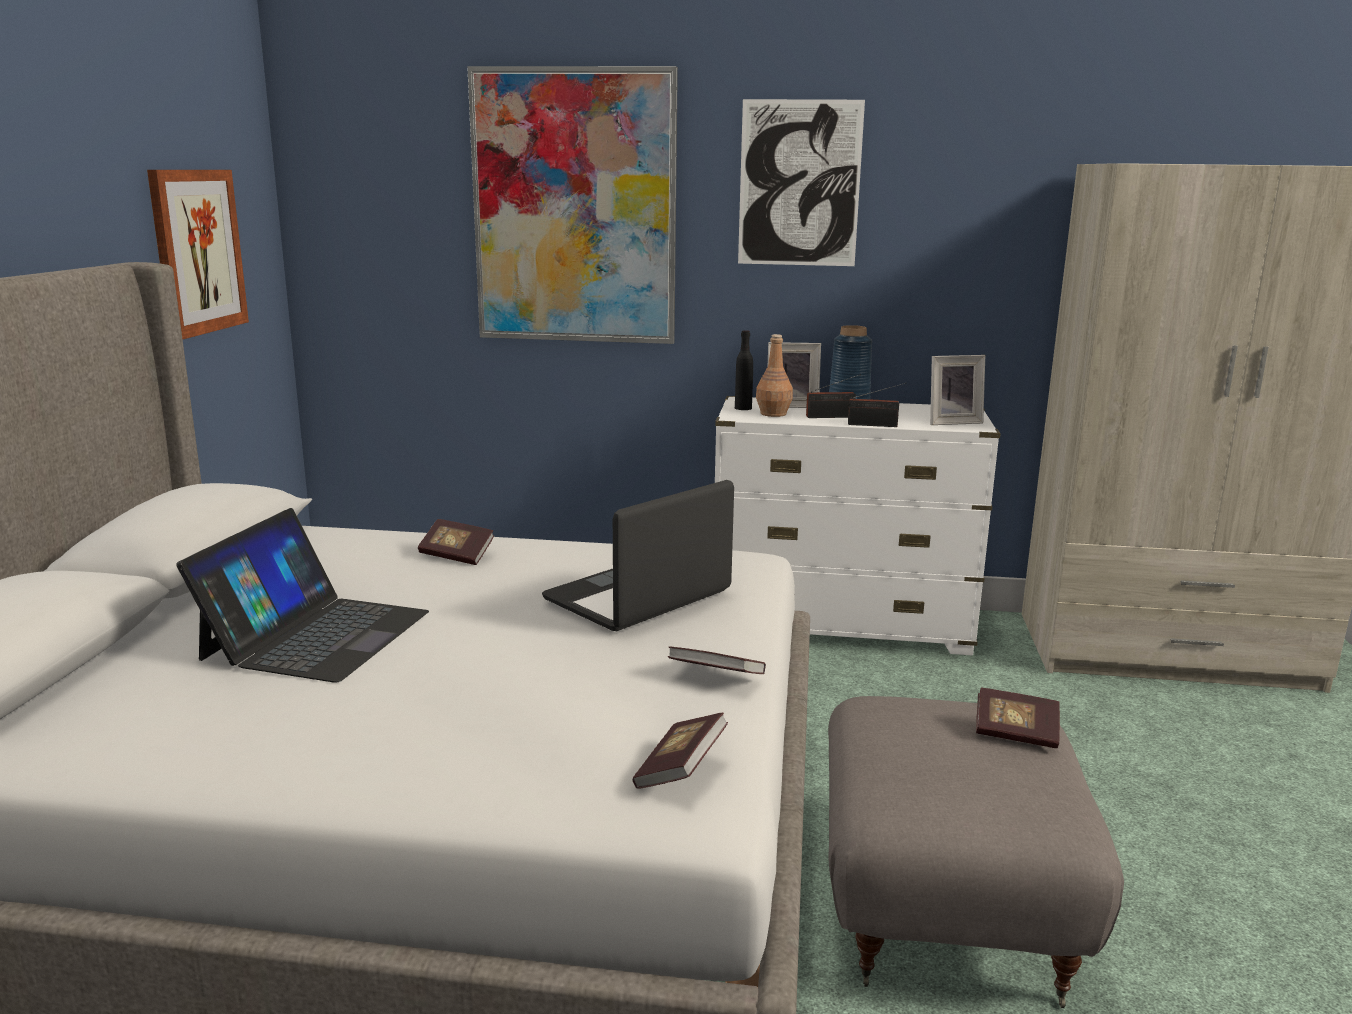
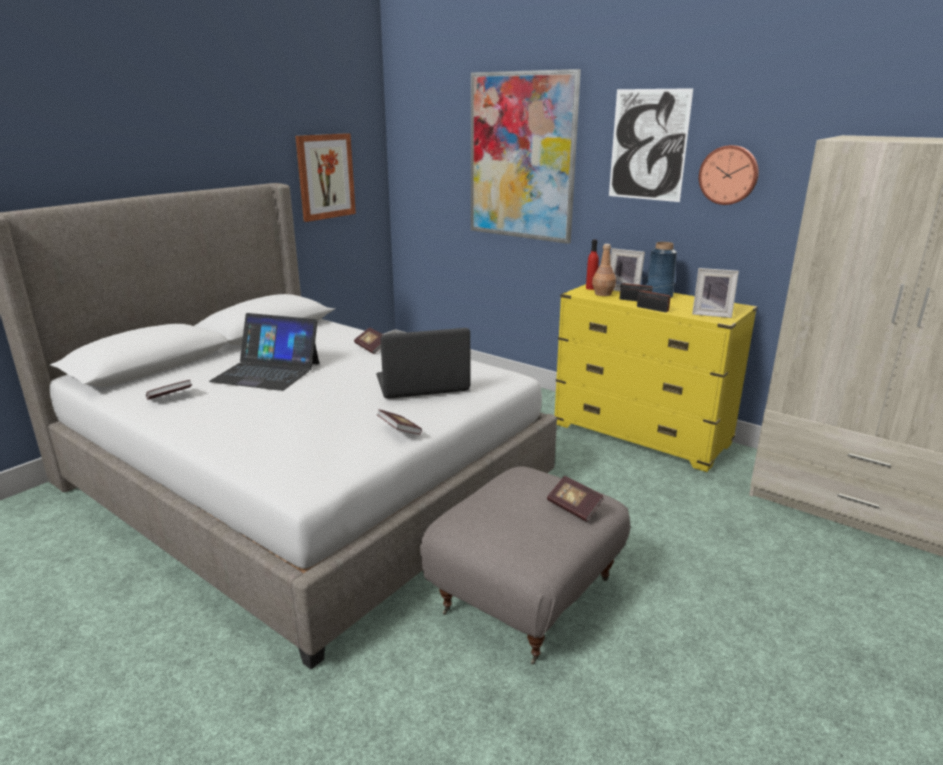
camera: 30 degrees right, 5 degrees up
(316, 635) = (267, 372): laptop -> laptop turned 60 degrees clockwise
(680, 770) = (320, 465): book -> book (170, 398)
(743, 408) = (591, 288): black bottle -> red bottle
(840, 625) = (641, 435): white dresser -> yellow dresser
(926, 223) = (729, 175): none -> wall clock

